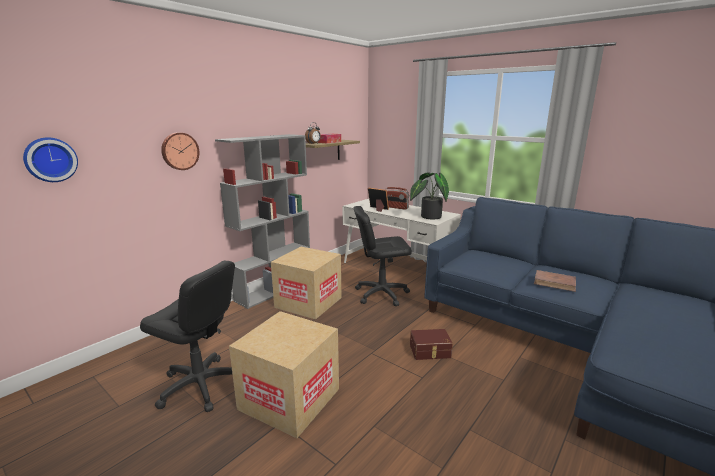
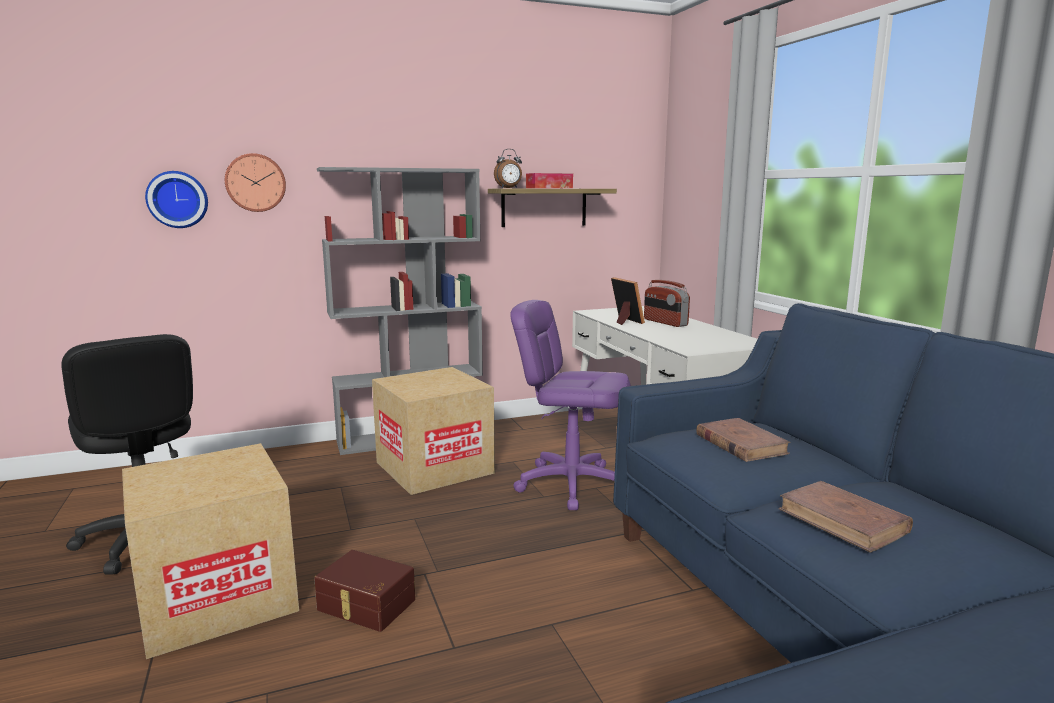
camera: 30 degrees right, 5 degrees down
(50, 159) = (63, 178): wall clock -> wall clock (177, 199)
(381, 294) = (571, 484): black office chair -> purple office chair
(428, 217) = (699, 342): potted plant -> none
(430, 351) = (531, 607): brown storage box -> brown storage box (365, 606)
(486, 261) = (740, 444): none -> brown book

